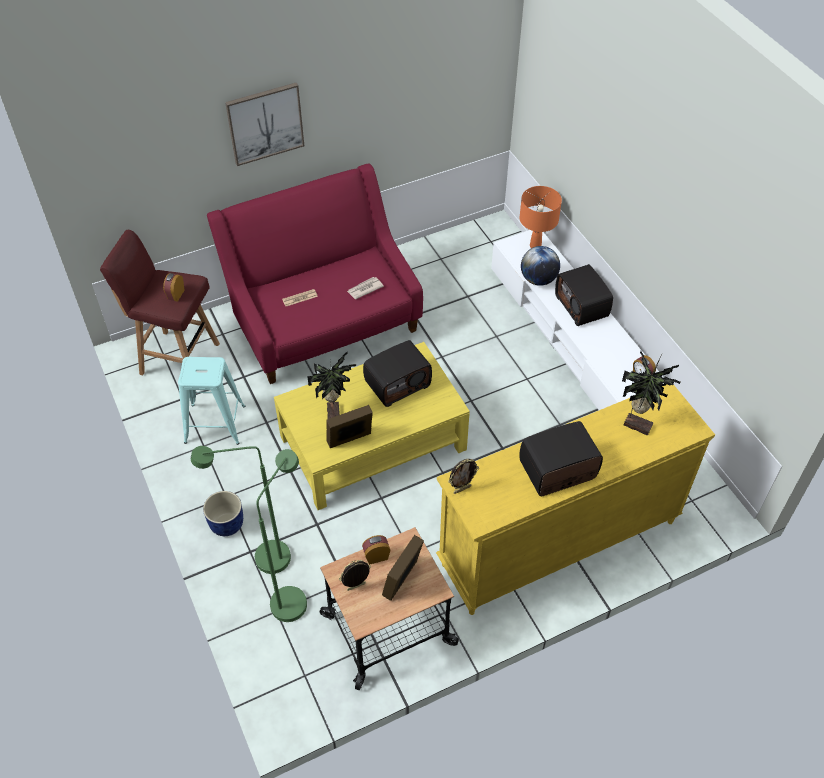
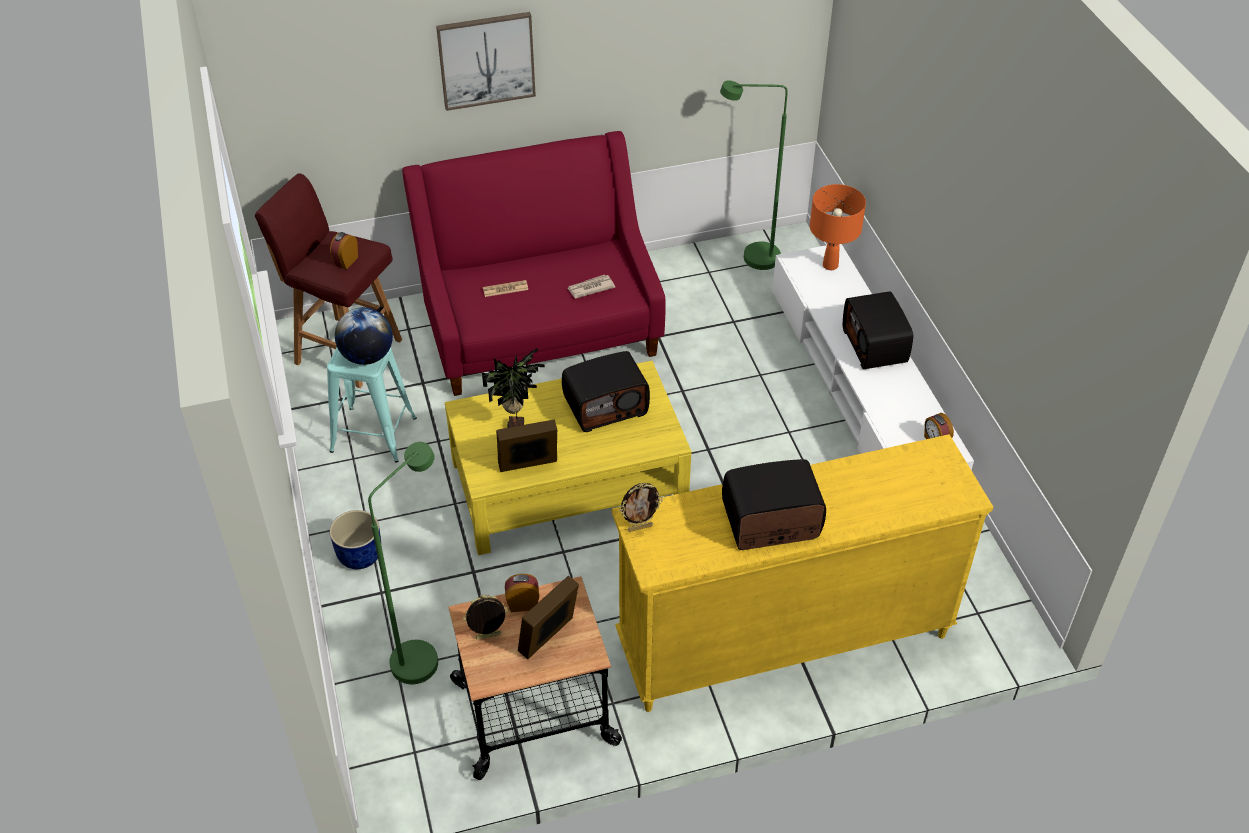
camera: 10 degrees right, 5 degrees down
(262, 561) = (394, 605): green floor lamp -> green floor lamp (751, 259)
(538, 279) = (824, 306): globe -> globe (367, 356)
(637, 424) = (891, 480): potted plant -> none

